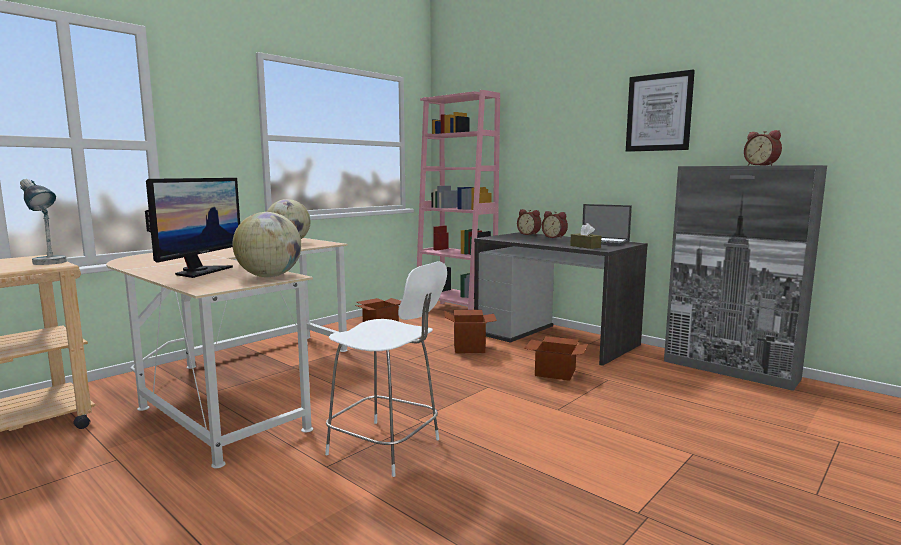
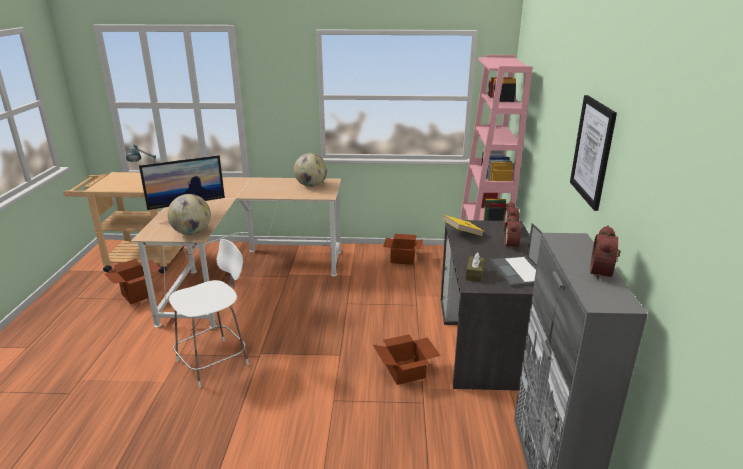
camera: 50 degrees right, 15 degrees up
(387, 448) = (215, 362): white chair -> white chair turned 120 degrees counterclockwise
(469, 348) = (404, 314): cardboard box -> cardboard box (137, 295)
(510, 239) = (462, 233): none -> yellow book

